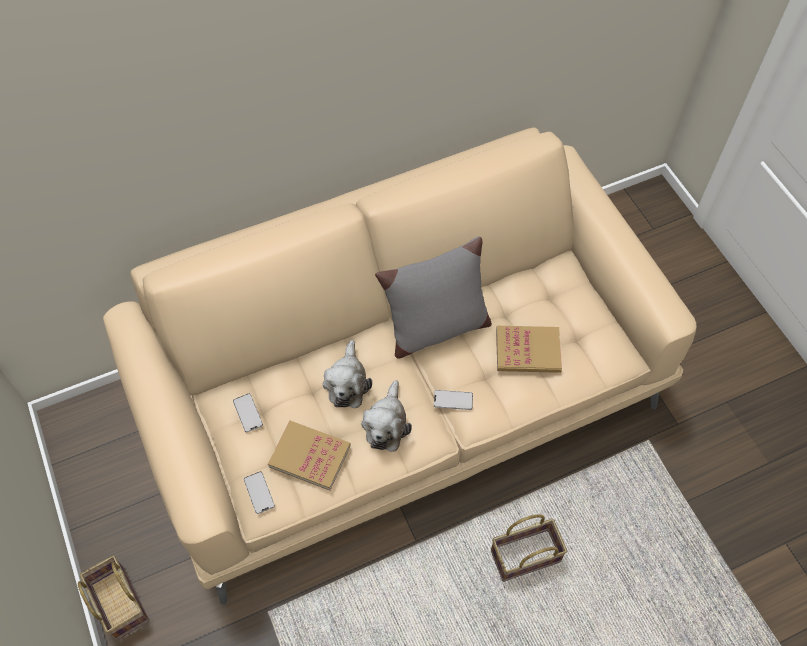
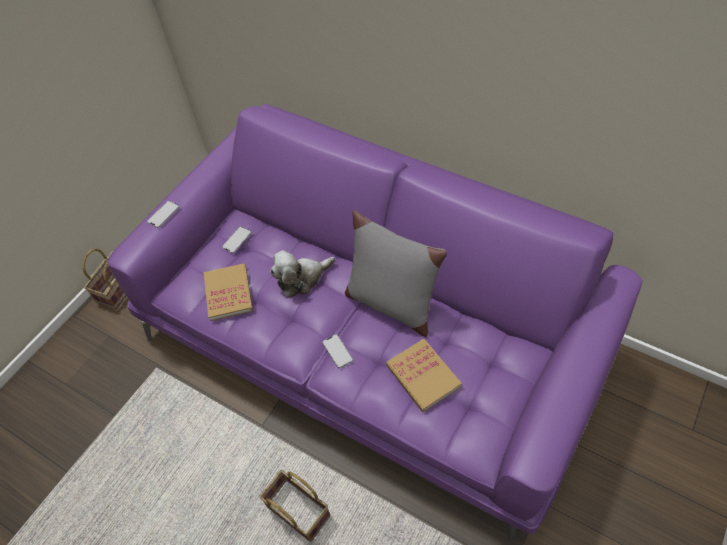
camera: 60 degrees right, 5 degrees down
(259, 493) = (183, 283): phone -> phone (163, 214)
(386, 424) = (286, 322): plush toy -> none
(403, 393) = (370, 342): beige sofa -> purple sofa

